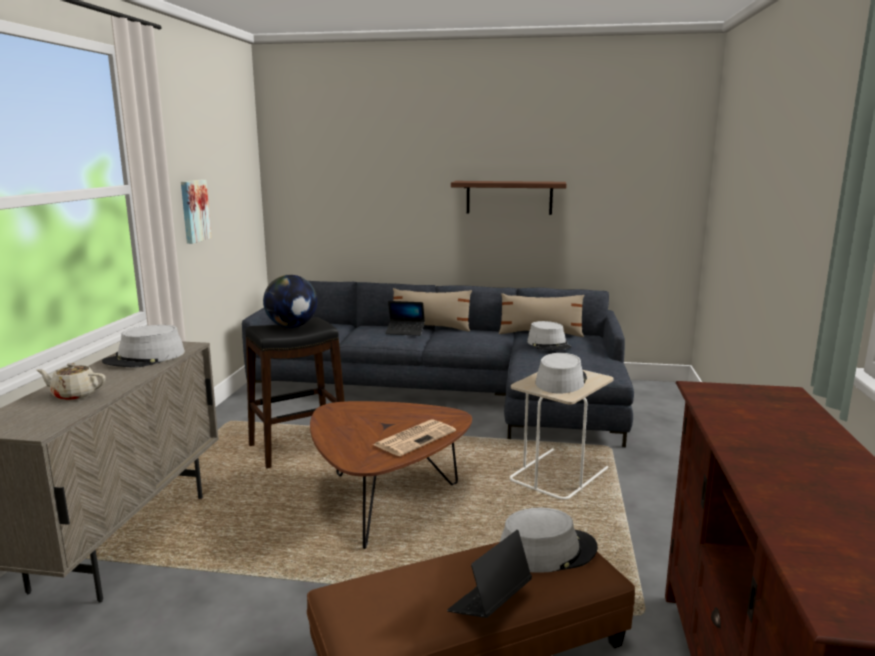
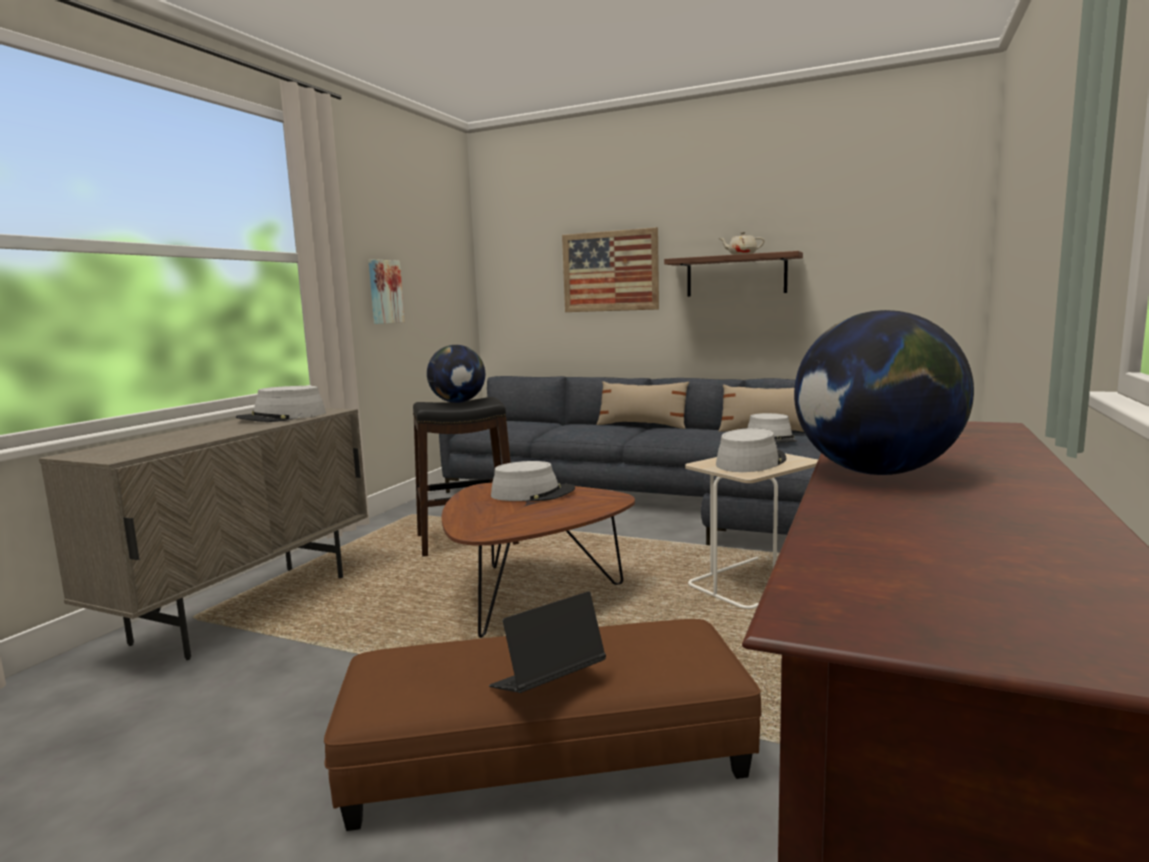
camera: 15 degrees right, 5 degrees down
(74, 395) = (183, 438): beige teapot -> beige teapot (741, 254)
(396, 187) = (610, 271): none -> picture
(405, 331) = (610, 427): laptop -> none
(415, 438) = (554, 514): newspaper -> none
(547, 551) = (656, 638): grey hat -> grey hat (533, 493)
(759, 458) = (876, 472): none -> globe

